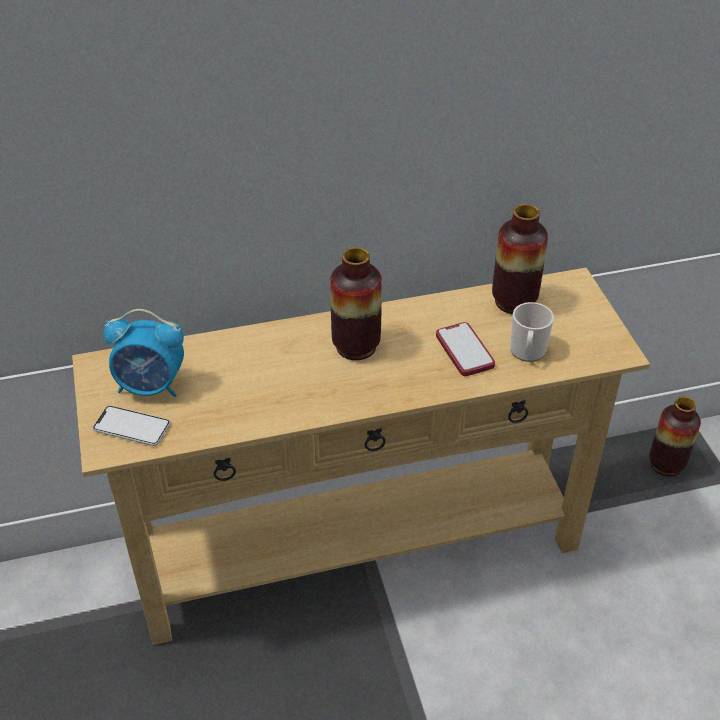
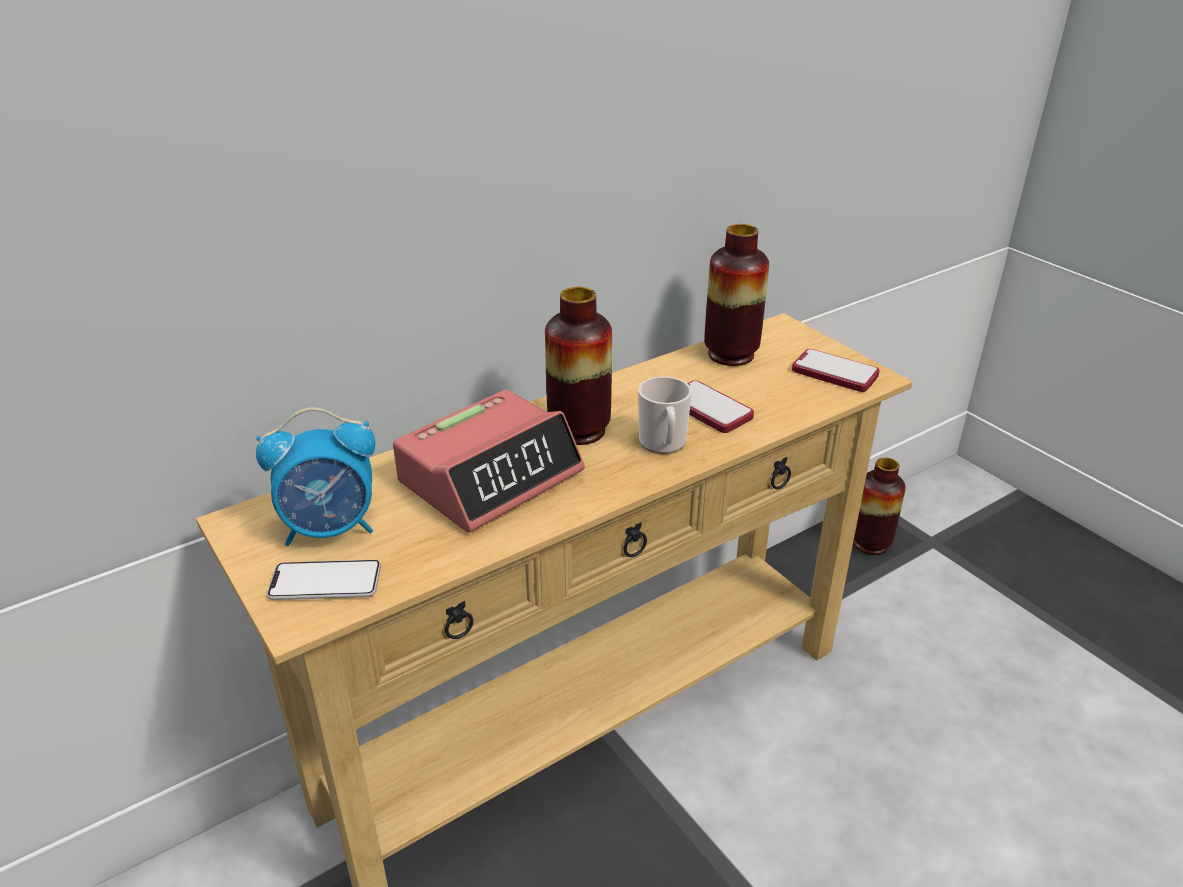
camera: 20 degrees left, 10 degrees down
(274, 371) = (491, 476): none -> alarm clock
(527, 352) = (779, 397): mug -> mug (663, 444)
(588, 340) = (834, 373): none -> phone

